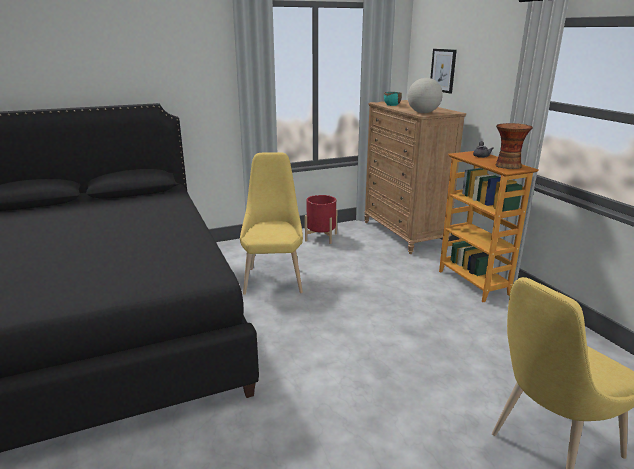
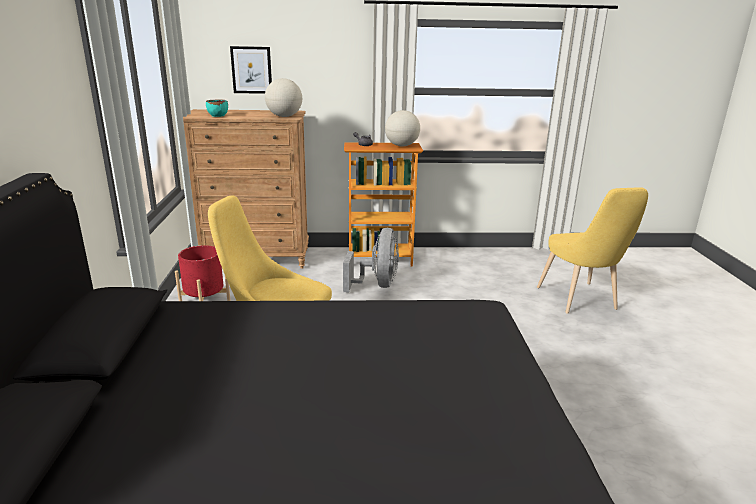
camera: 70 degrees left, 0 degrees up
(418, 292) = (377, 285): none -> grey fan
(507, 166) = (401, 146): vase -> globe

